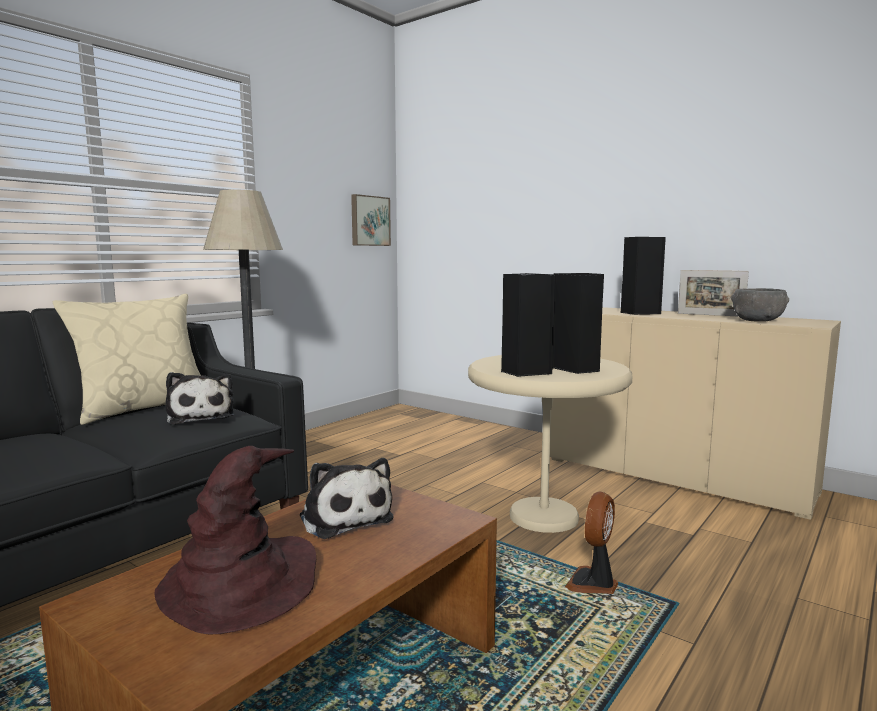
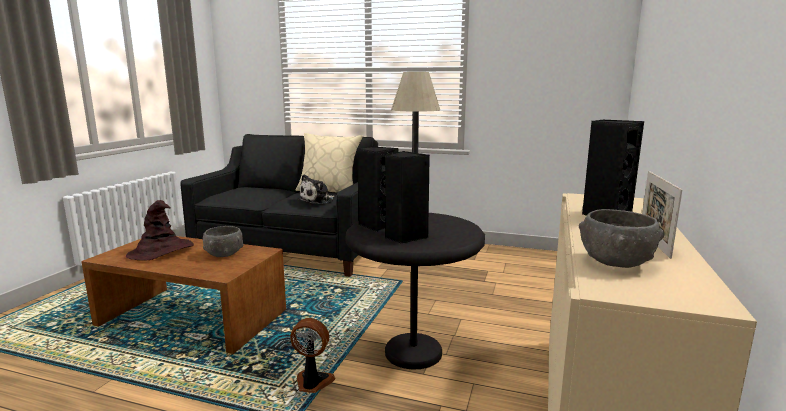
camera: 70 degrees right, 5 degrees up
(344, 517) = (224, 254): plush toy -> grey bowl
(369, 221) = (588, 82): picture -> none
(543, 517) = (413, 352): beige side table -> black side table

